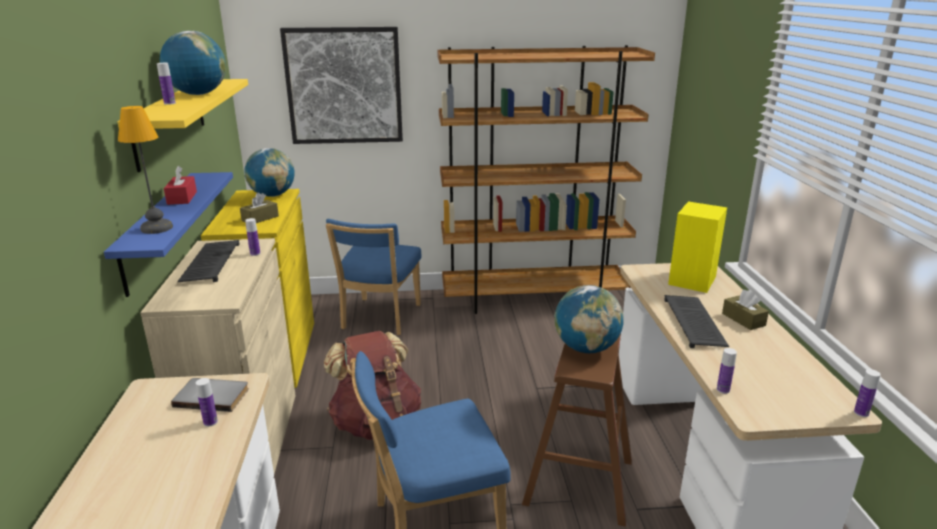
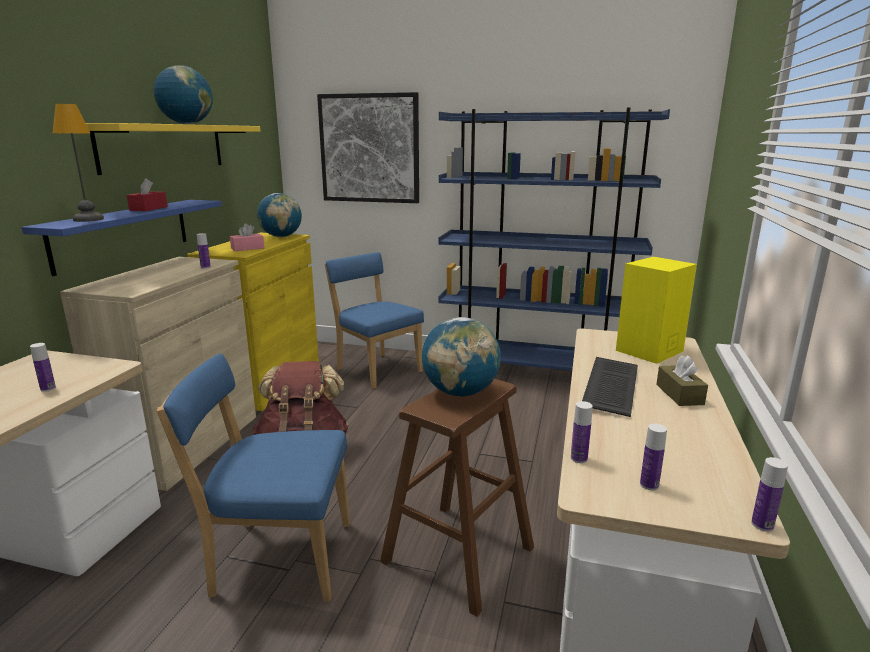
camera: 20 degrees right, 5 degrees down
(169, 103) = (147, 123): bottle -> bottle (649, 485)
(210, 262) = (163, 269): keyboard -> none
(213, 396) = (77, 370): grey book -> none
(260, 218) = (247, 248): brown tissue box -> pink tissue box
(379, 319) = (376, 369): blue chair -> blue chair turned 105 degrees clockwise
(533, 299) = (535, 375): brown bookcase -> blue bookcase

